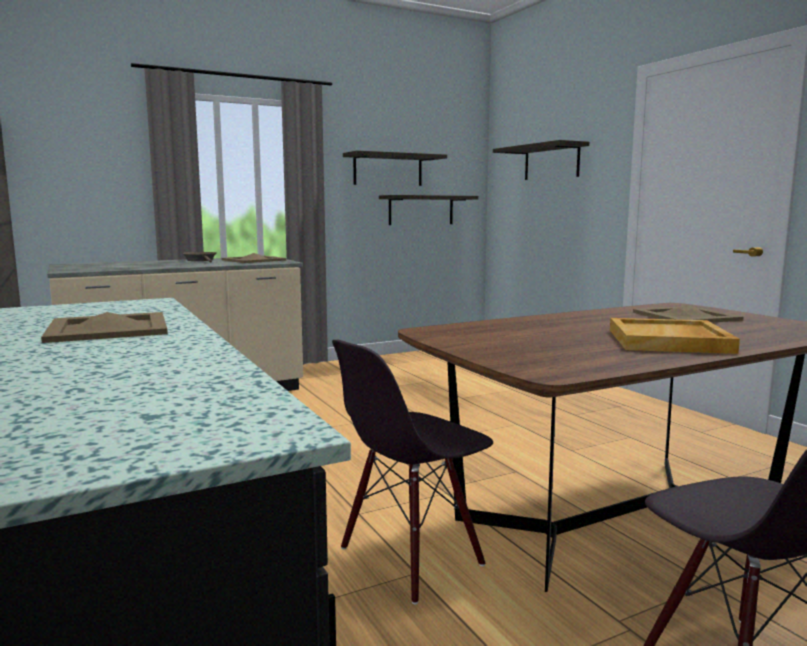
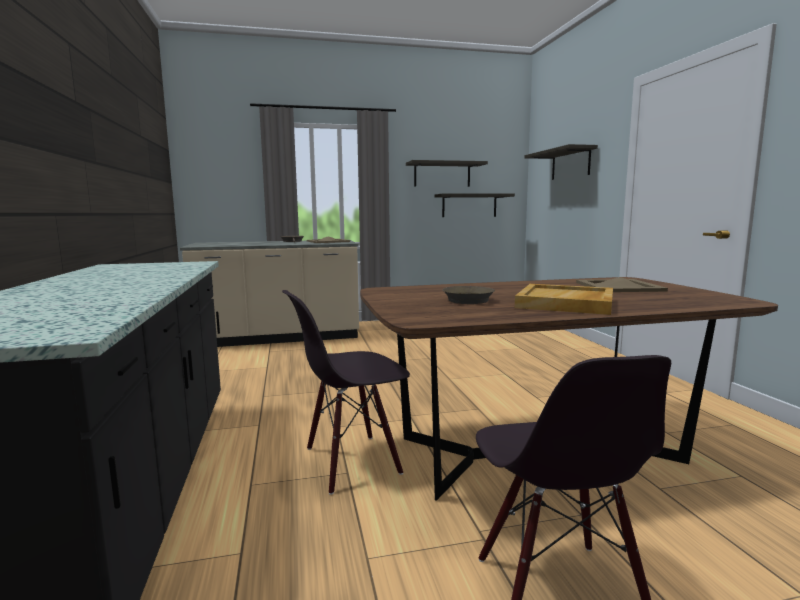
camera: 15 degrees right, 0 degrees up
(107, 328) = (131, 275): beige tray -> none
(555, 341) = (468, 299): none -> brown frying pan

